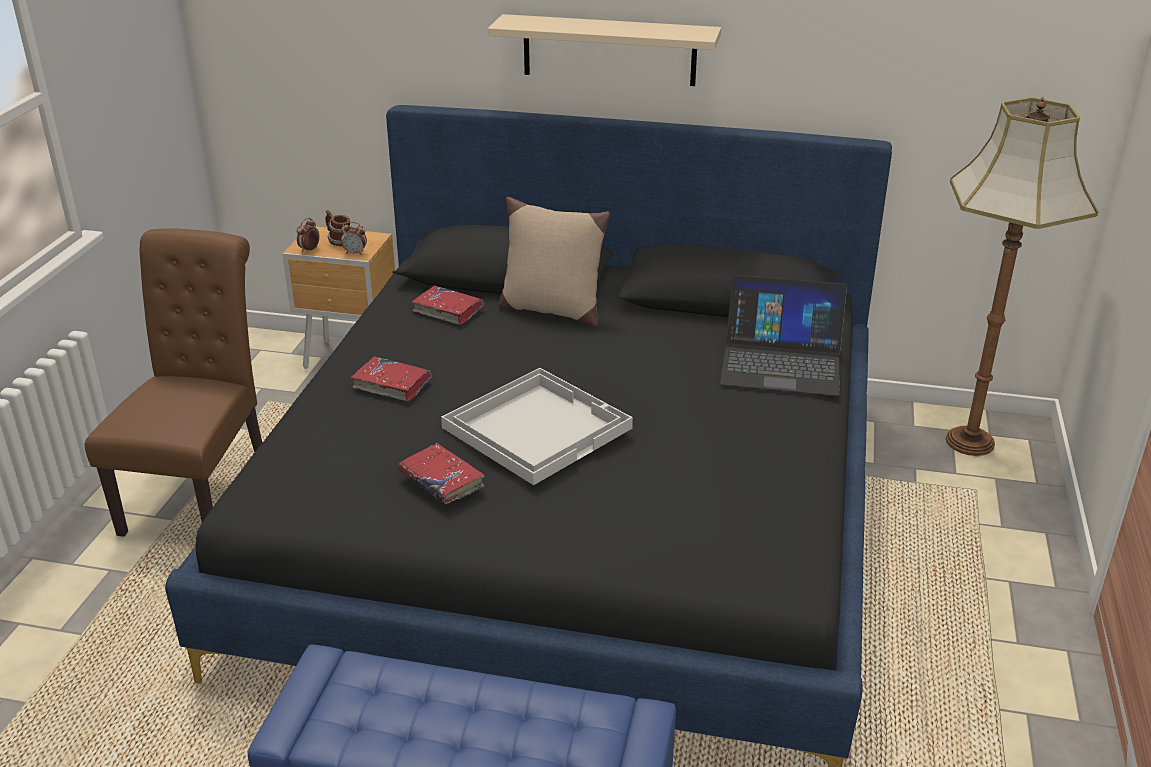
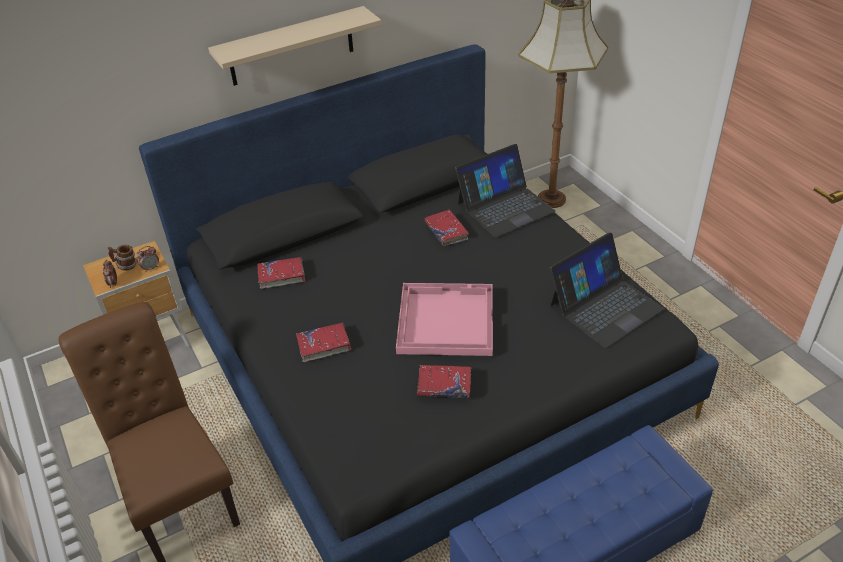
camera: 40 degrees left, 10 degrees up
(537, 427) = (445, 320): white tray -> pink tray
(551, 310) = (342, 241): beige pillow -> none
(673, 353) = (446, 232): none -> red book
(746, 517) = (605, 306): none -> laptop

